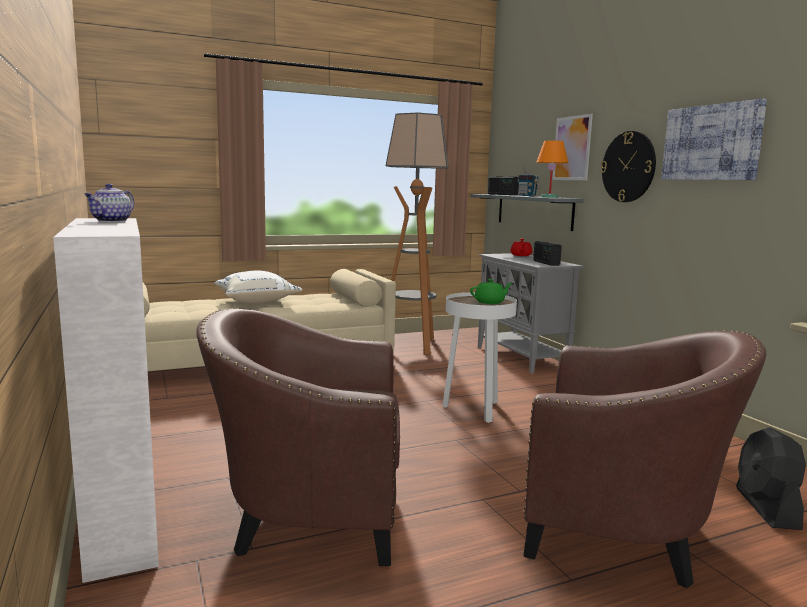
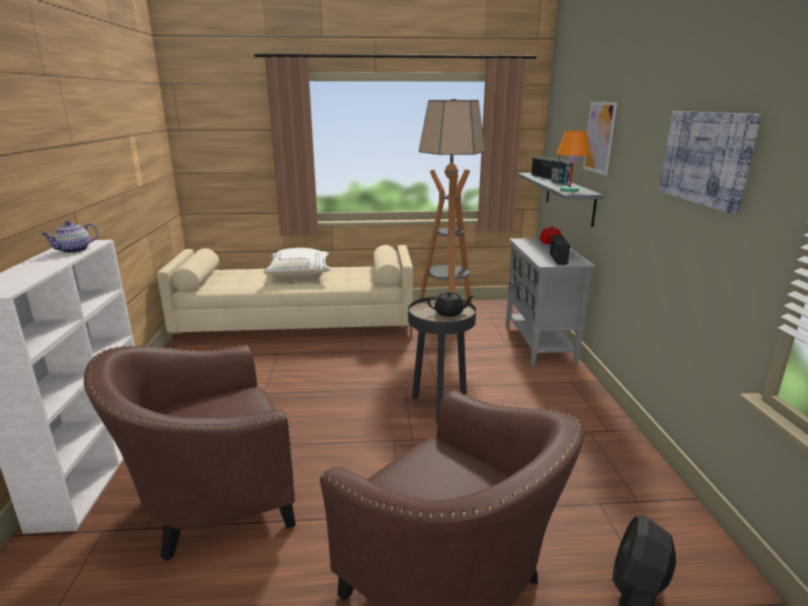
camera: 20 degrees right, 10 degrees up
(308, 515) = (210, 503): brown armchair -> brown armchair turned 45 degrees counterclockwise
(475, 410) = (439, 406): white side table -> black side table
(490, 302) = (449, 313): green teapot -> black teapot
(628, 167) = (638, 169): wall clock -> none

